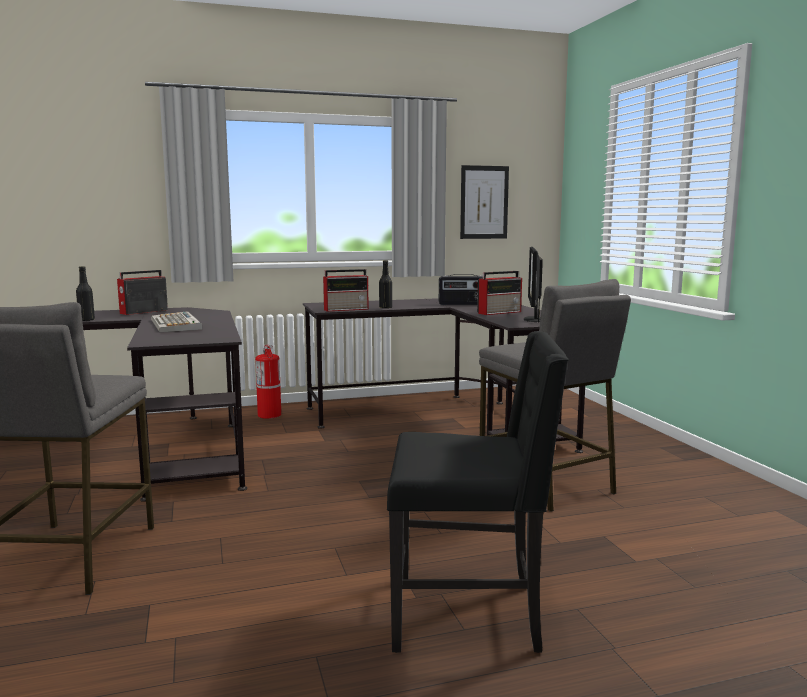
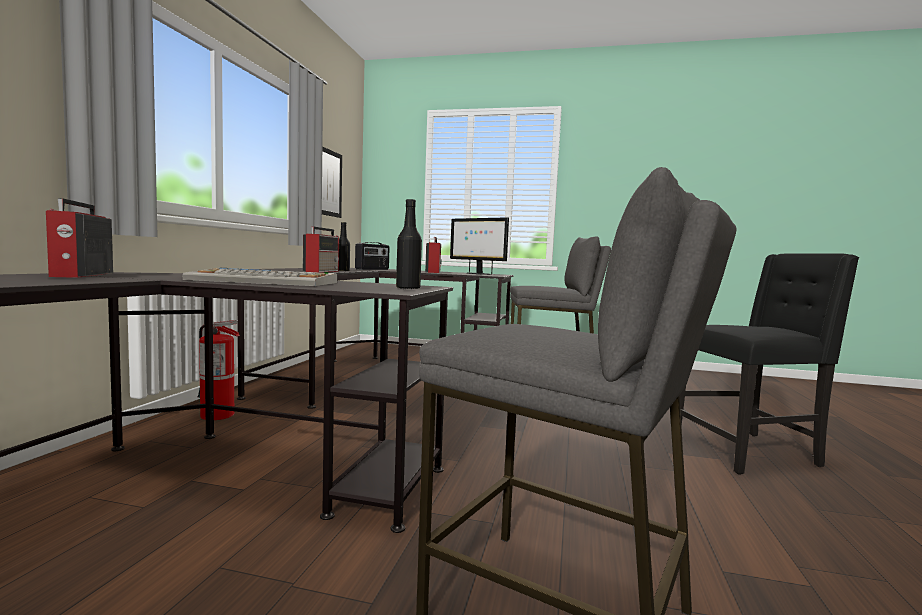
camera: 60 degrees left, 5 degrees down
(86, 320) = (58, 282): black bottle -> black bottle (408, 288)
(469, 614) = (747, 451): black chair -> black chair turned 45 degrees clockwise

